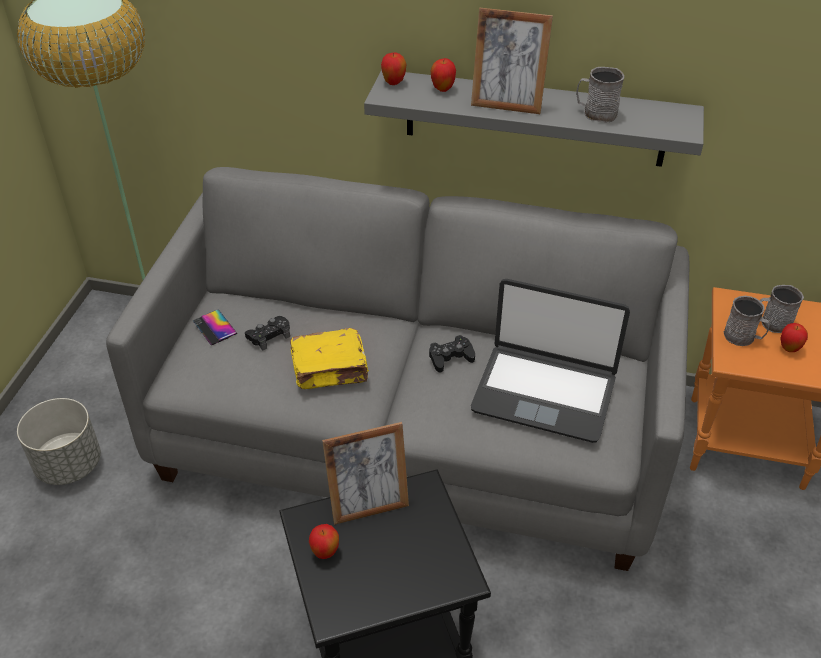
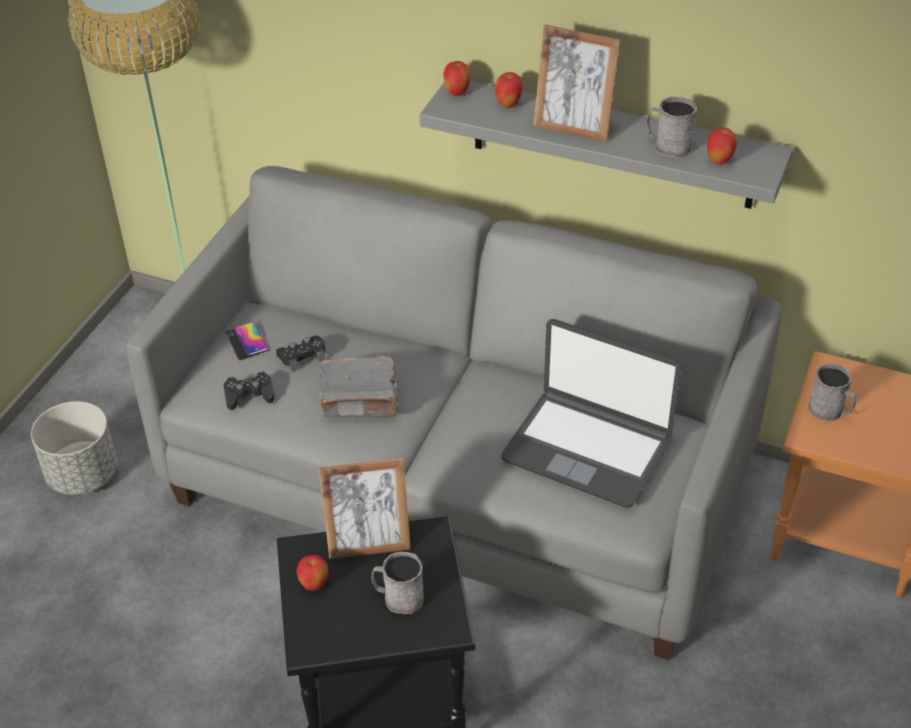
camera: 10 degrees right, 0 degrees up
(331, 370) = (361, 399): yellow book -> grey book
(450, 357) = (494, 400): black game controller -> black game controller (249, 395)
(771, 323) = (869, 399): grey mug -> grey mug (398, 598)
(789, 349) = (879, 429): apple -> apple (719, 161)

